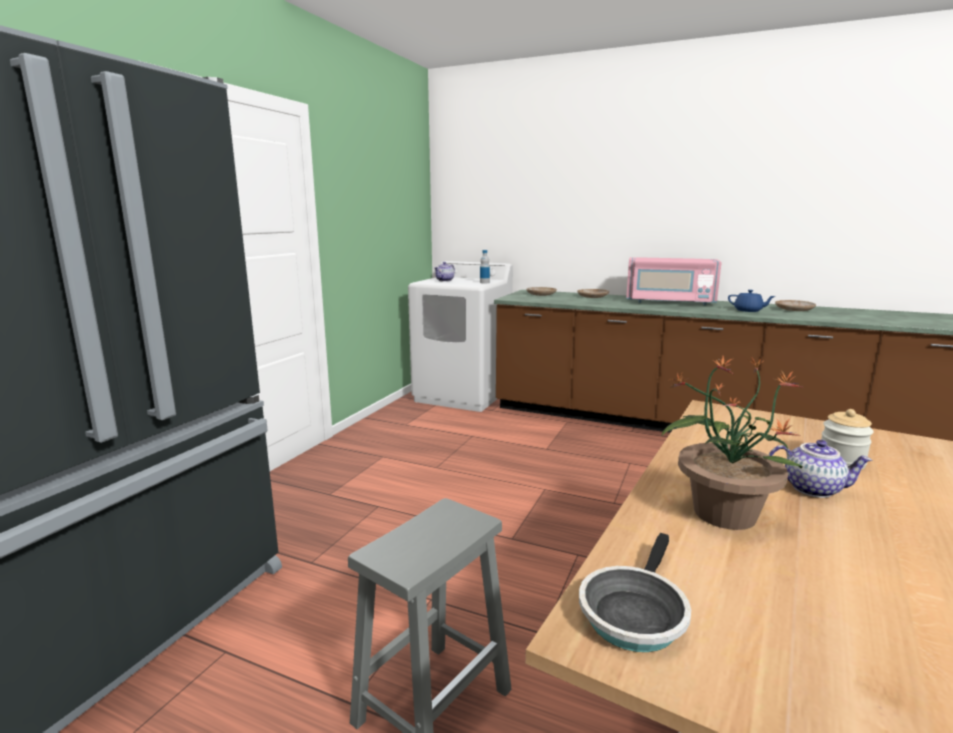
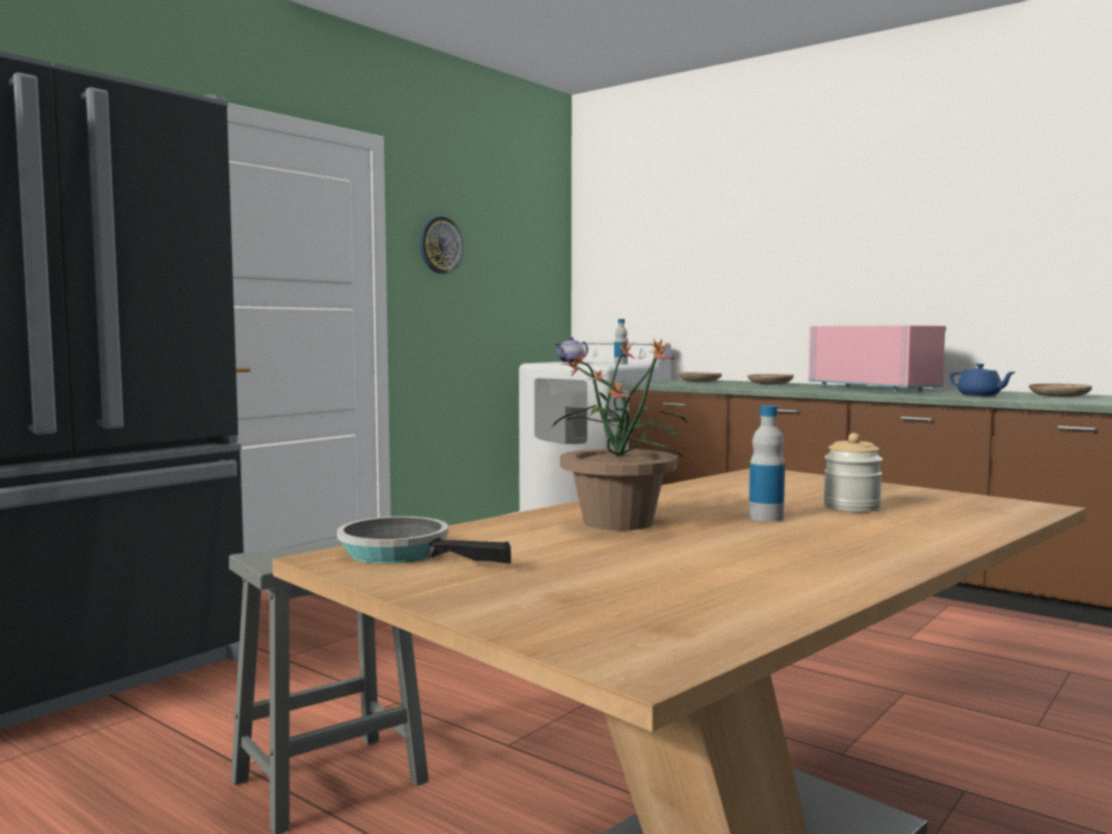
camera: 15 degrees right, 10 degrees down
(351, 194) = (440, 245): none -> wall clock
(633, 612) = (403, 553): frying pan -> frying pan turned 75 degrees clockwise
(669, 302) = (875, 388): pink microwave -> pink microwave turned 150 degrees counterclockwise
(812, 488) = (766, 517): teapot -> bottle

